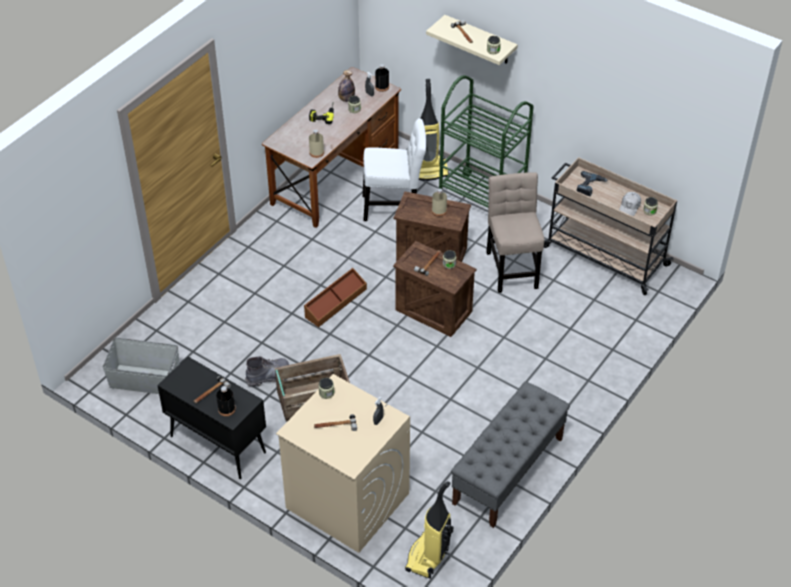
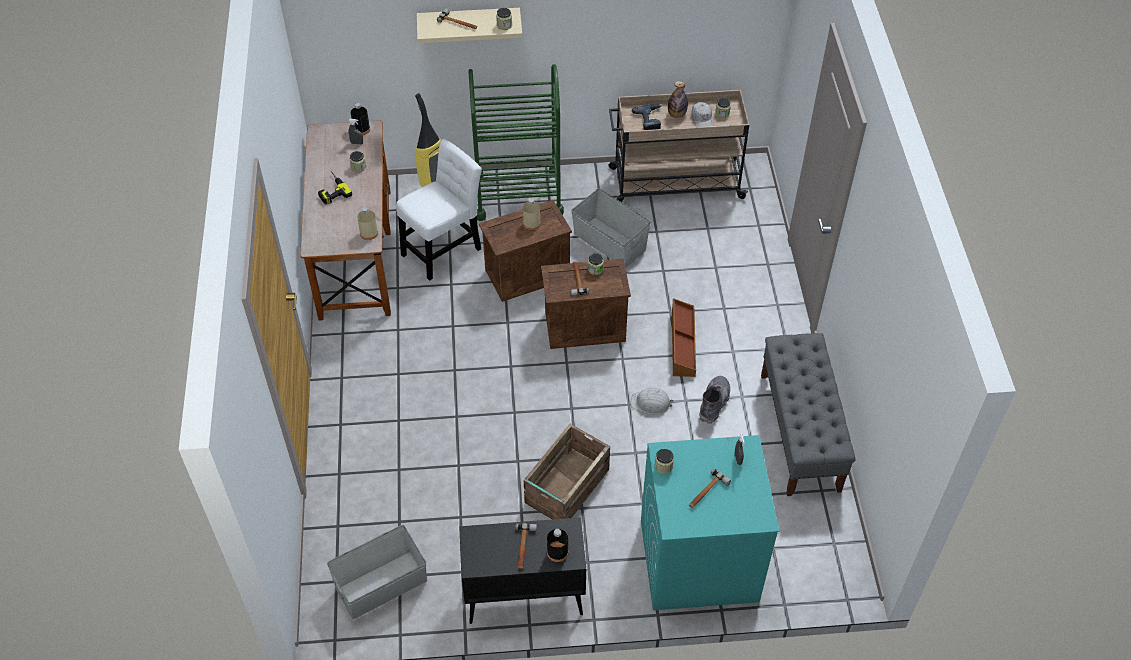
camera: 40 degrees left, 5 degrees up
(268, 376) = (500, 494): grey boot -> grey boot (714, 403)
(335, 302) = (487, 378): brown storage box -> brown storage box (682, 343)
(346, 99) = (339, 161): bottle -> bottle (676, 114)
(346, 500) = (698, 561): beige washing machine -> turquoise washing machine
(424, 386) = (651, 403): none -> white hard hat
(428, 557) = (819, 559): vacuum cleaner -> none
(512, 267) = (609, 241): beige chair -> grey storage box

